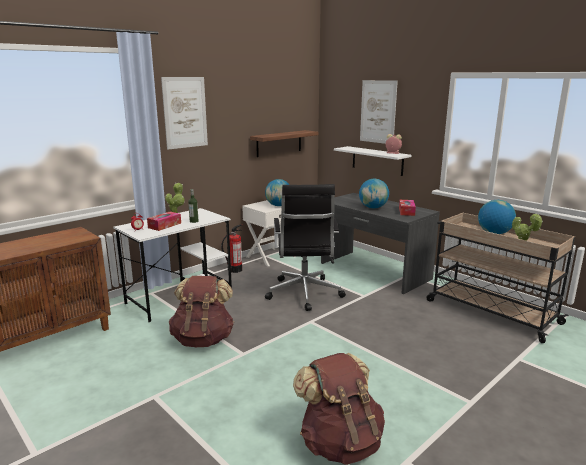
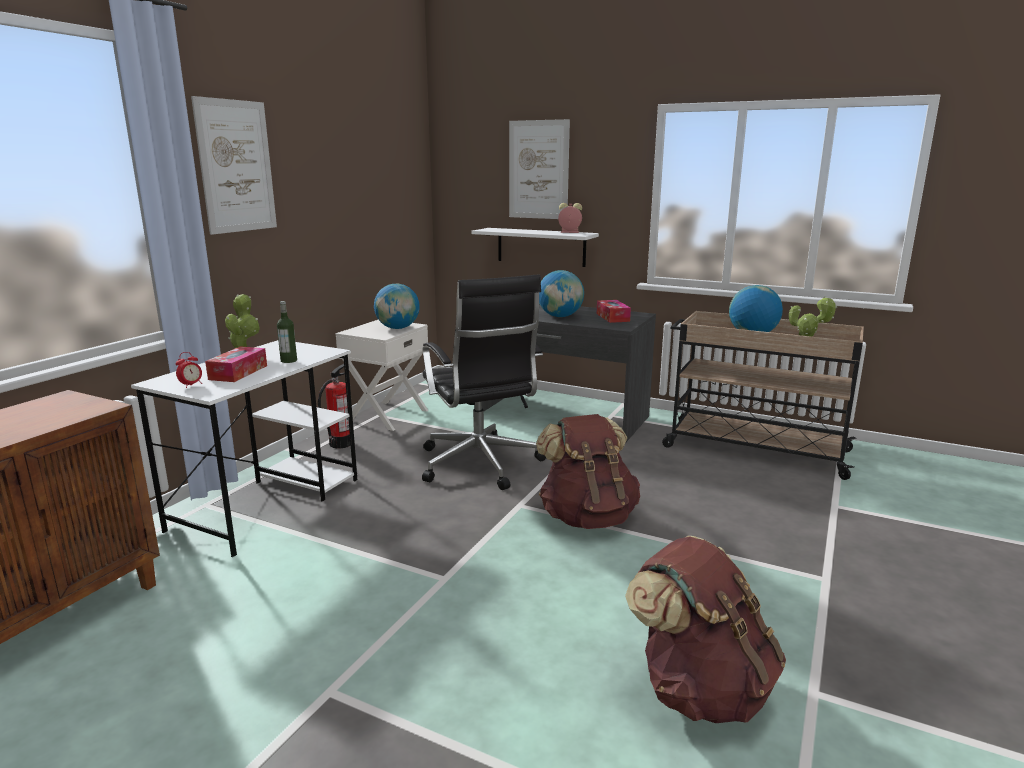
camera: 20 degrees left, 0 degrees up
(203, 339) = (357, 567): brown backpack -> brown backpack (587, 517)
(279, 143) = (381, 226): shelf -> none

